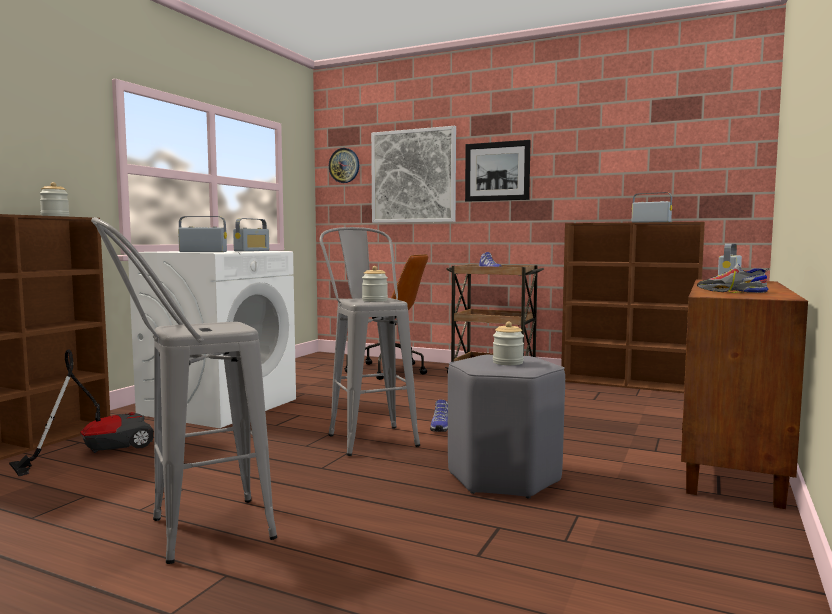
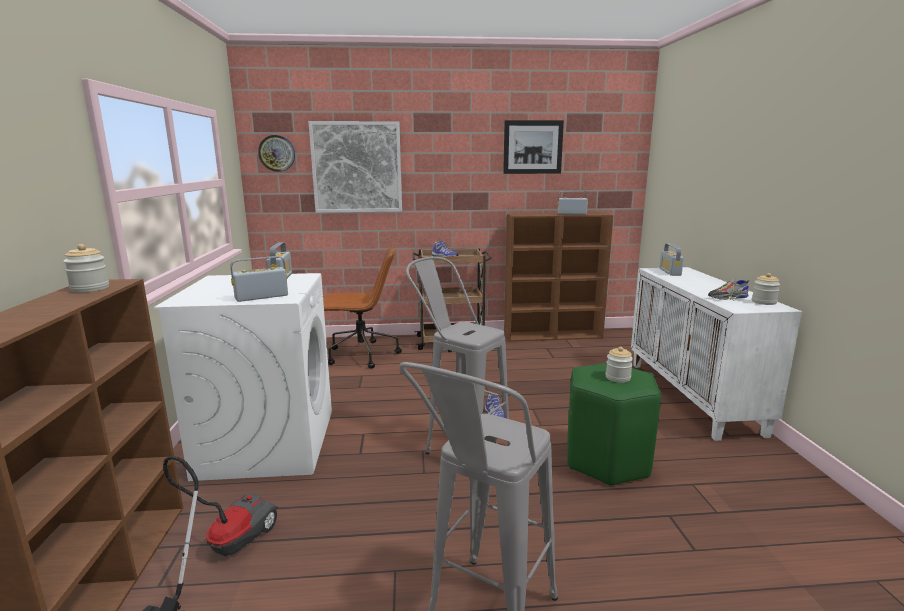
camera: 30 degrees left, 10 degrees up
(374, 300) = (469, 331): jar -> jar (763, 302)
(497, 171) = (440, 166): picture -> picture (533, 147)
(503, 477) = (607, 461): grey stool -> green stool
(732, 456) = (693, 397): brown cabinet -> white cabinet

